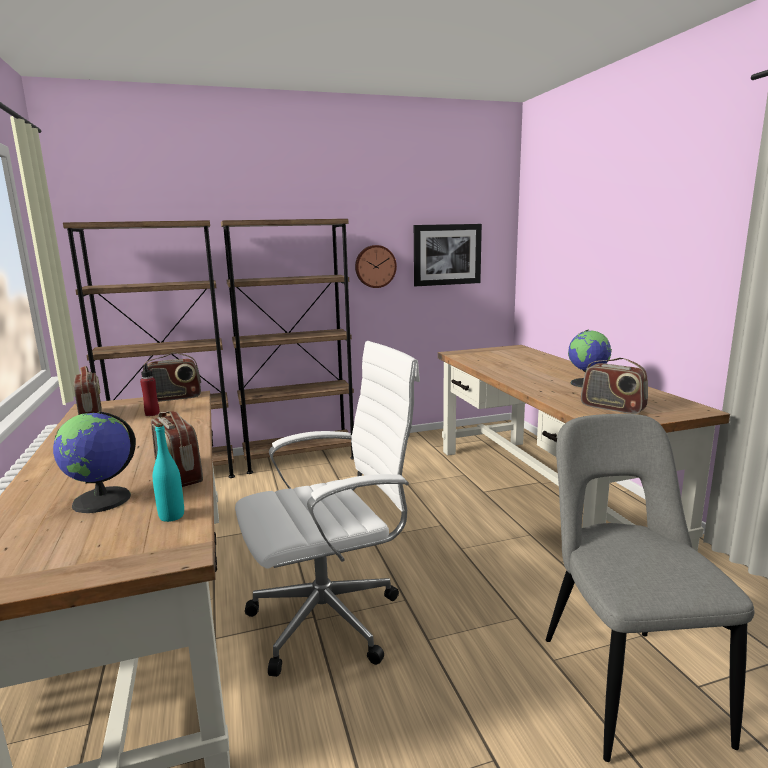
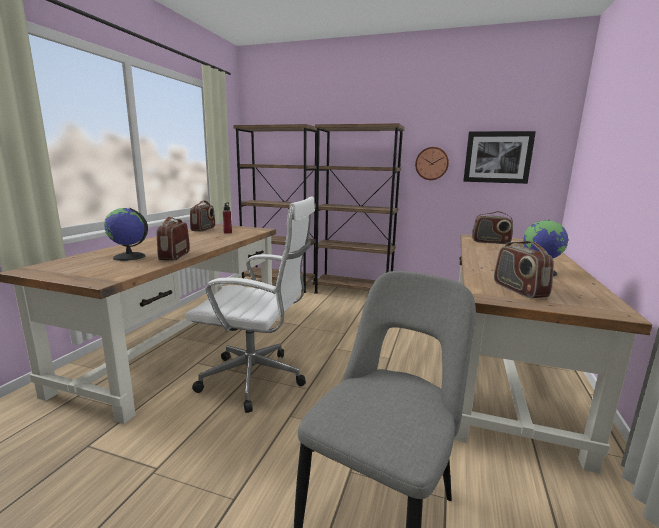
camera: 35 degrees right, 0 degrees up
(171, 516) = (133, 269): turquoise bottle -> none
(174, 398) = (252, 228): radio -> radio (490, 242)

